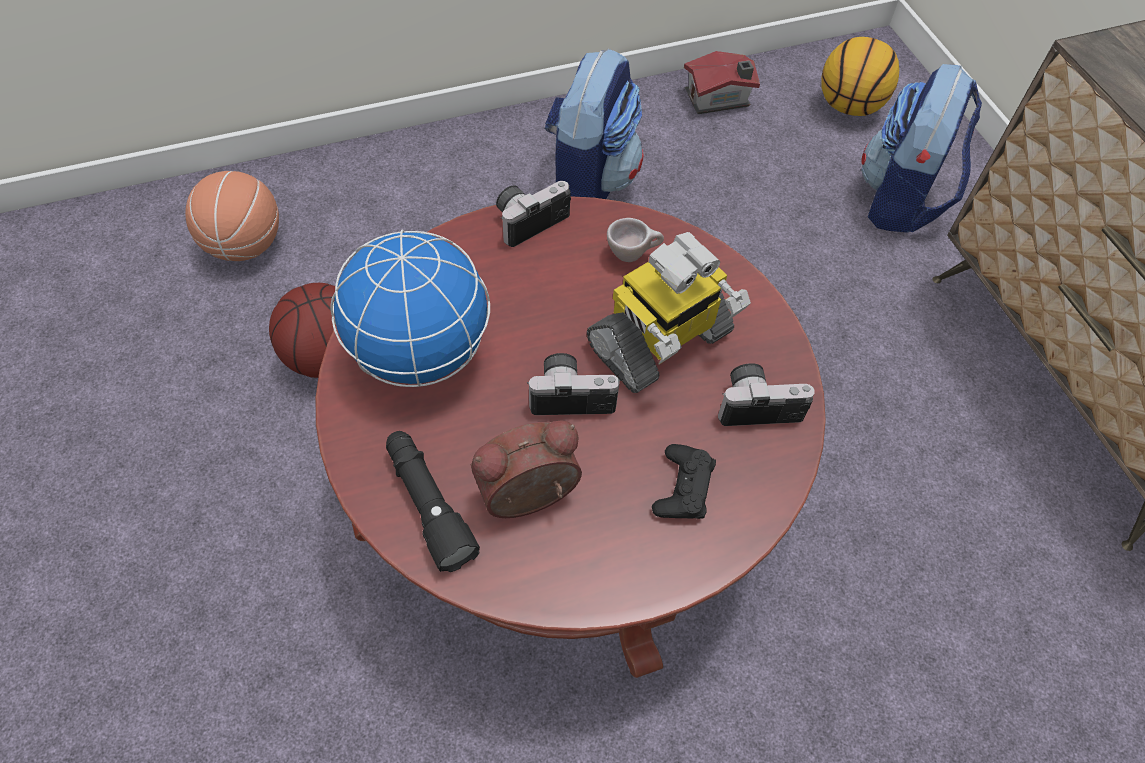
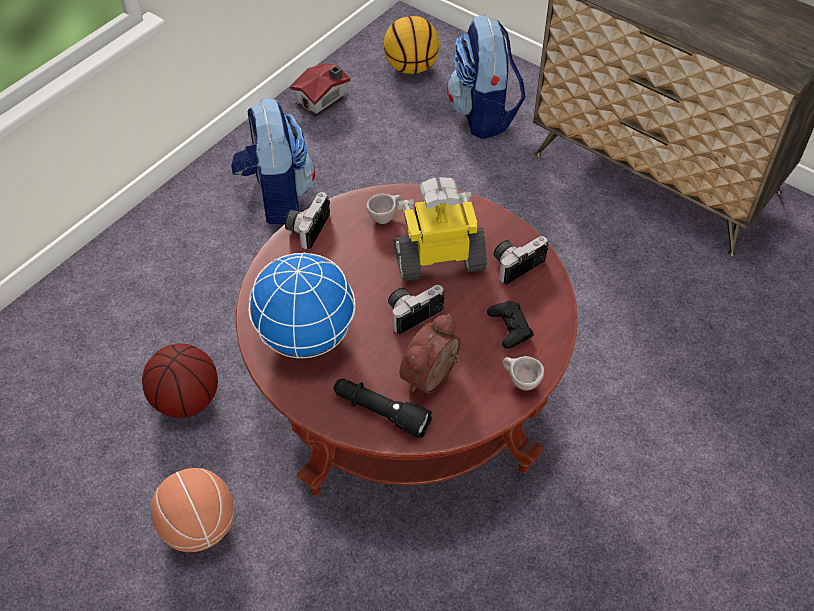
camera: 30 degrees left, 5 degrees down
(244, 244) = (61, 360): basketball -> basketball (199, 527)
(638, 573) = (520, 382): none -> beige cup
(660, 342) = (439, 258): toy robot -> toy robot turned 120 degrees counterclockwise

